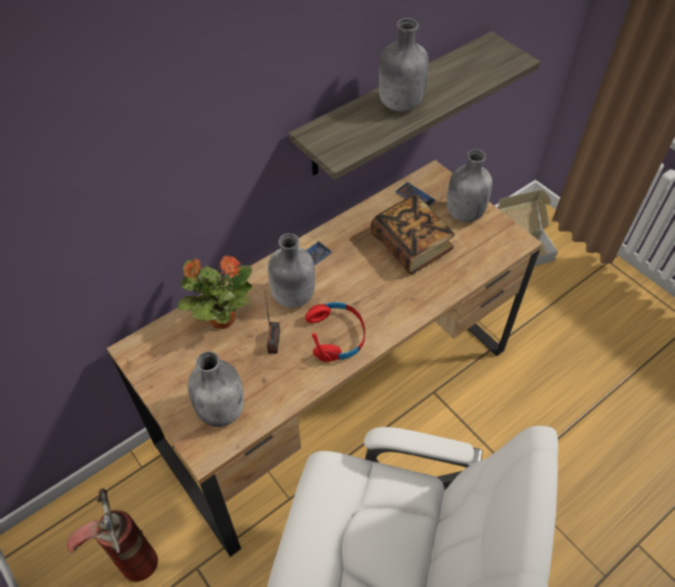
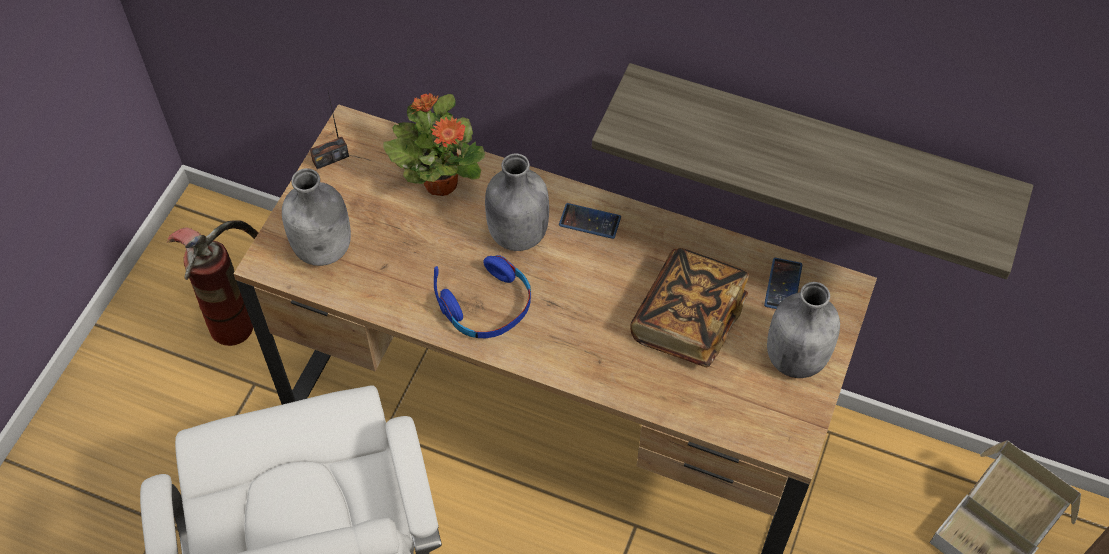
camera: 60 degrees right, 5 degrees up
(273, 342) = (441, 248): radio -> radio (330, 158)
(336, 336) = (488, 306): red headphones -> blue headphones
(399, 104) = (770, 147): grey bottle -> none

